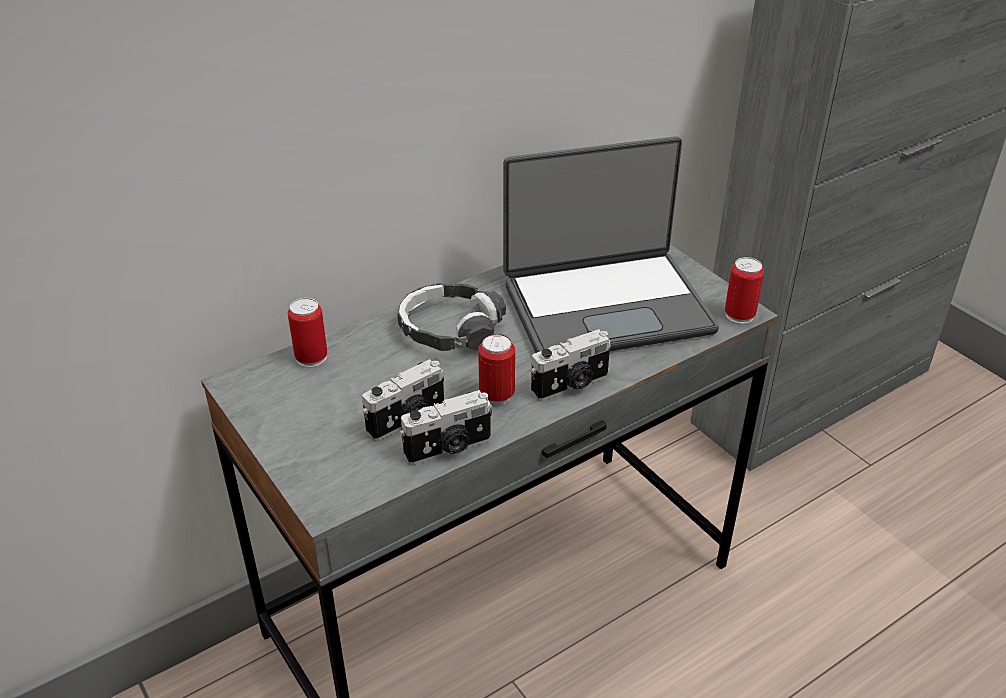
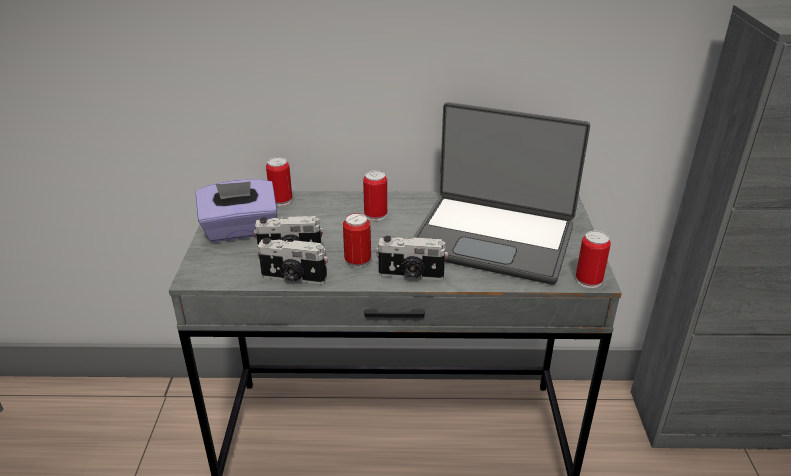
camera: 35 degrees right, 5 degrees down
(308, 419) = (240, 230): none -> purple tissue box
(450, 329) = (375, 215): headphones -> can

